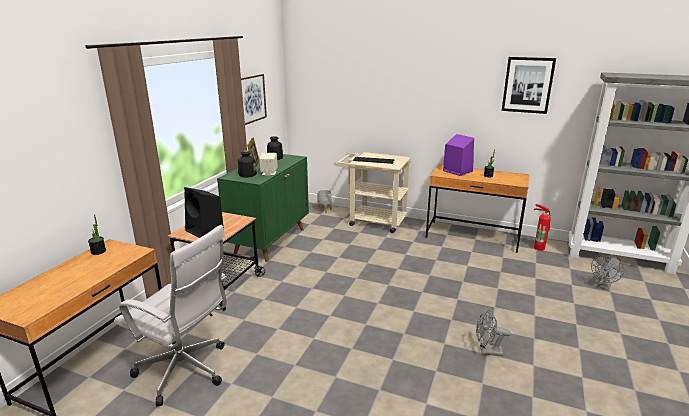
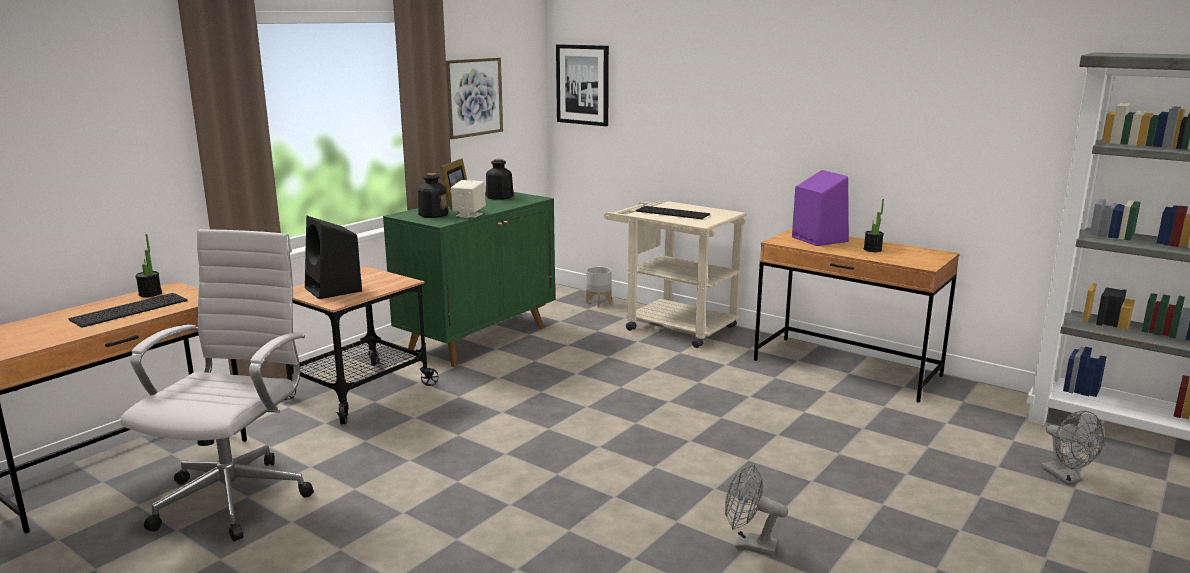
camera: 15 degrees right, 5 degrees down
(94, 266) = (130, 309): none -> keyboard
(186, 371) = (237, 496): white office chair -> white office chair turned 120 degrees counterclockwise
(527, 85) = (954, 79): picture -> picture (583, 84)
(538, 247) = (970, 399): fire extinguisher -> none
(603, 286) = (1066, 477): grey fan -> grey fan turned 75 degrees counterclockwise

